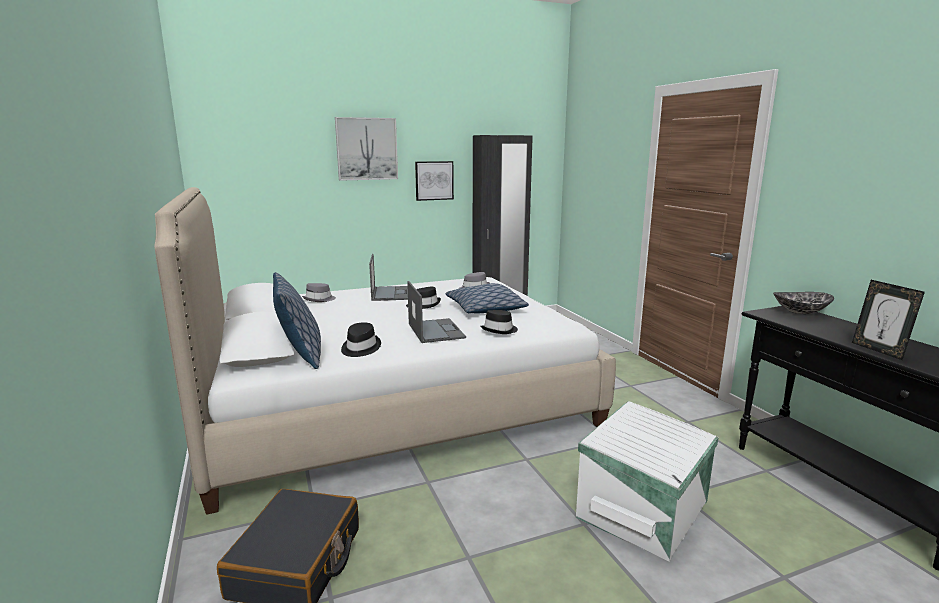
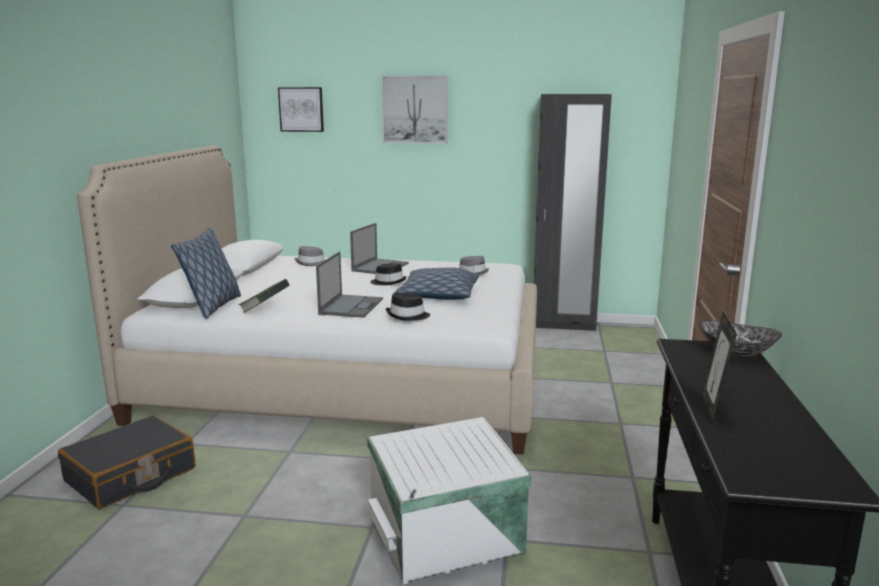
camera: 30 degrees right, 0 degrees up
(360, 348) = (265, 309): black hat -> book
(434, 180) = (491, 146): picture -> picture (301, 109)

